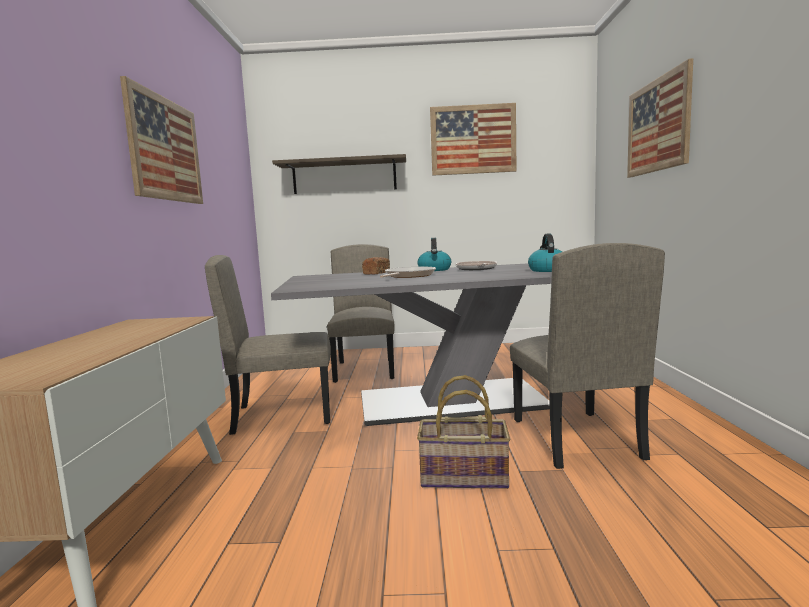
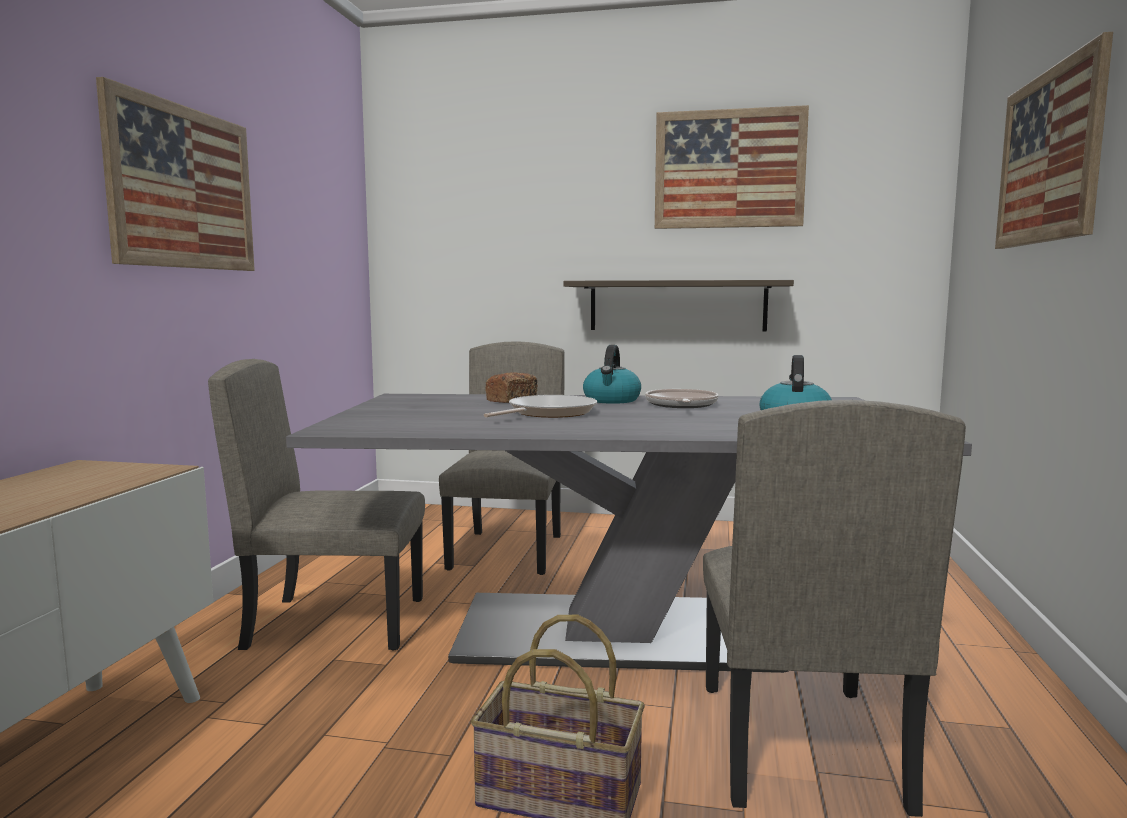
camera: 10 degrees right, 0 degrees up
(344, 177) = (510, 226): shelf -> shelf (677, 306)

